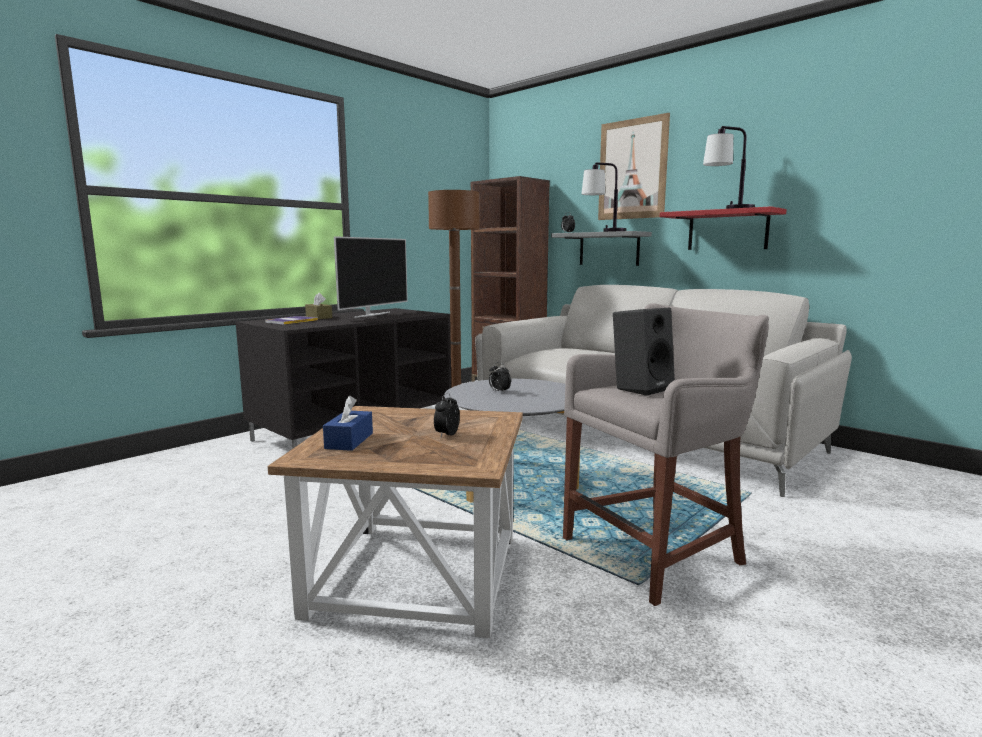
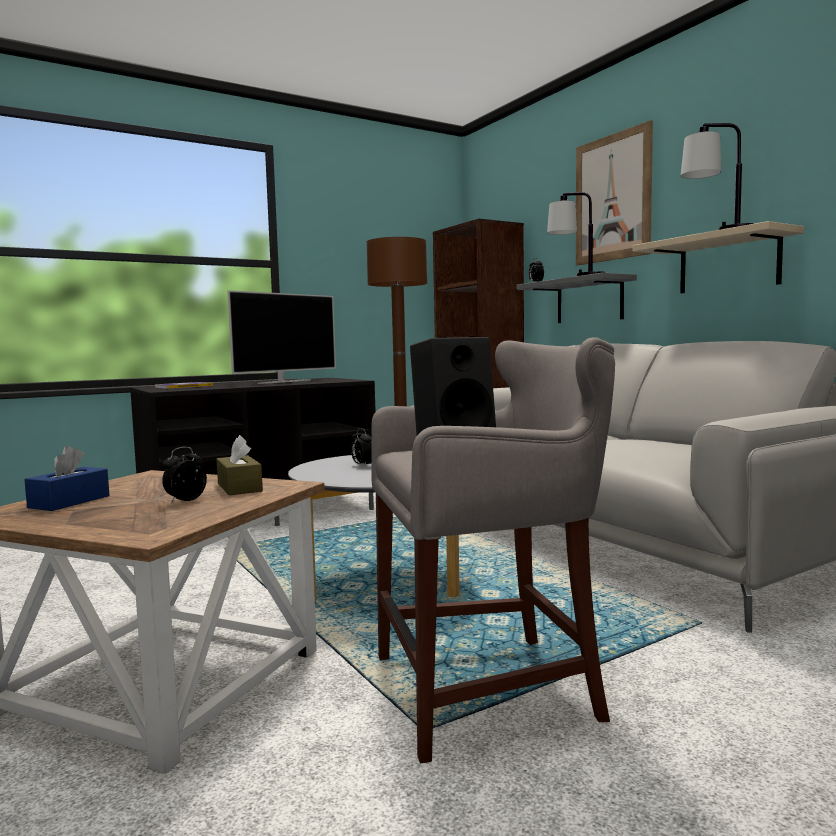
camera: 15 degrees right, 5 degrees down
(319, 317) = (222, 384): brown tissue box -> brown tissue box (239, 487)
(727, 230) = (728, 263): red shelf -> beige shelf

